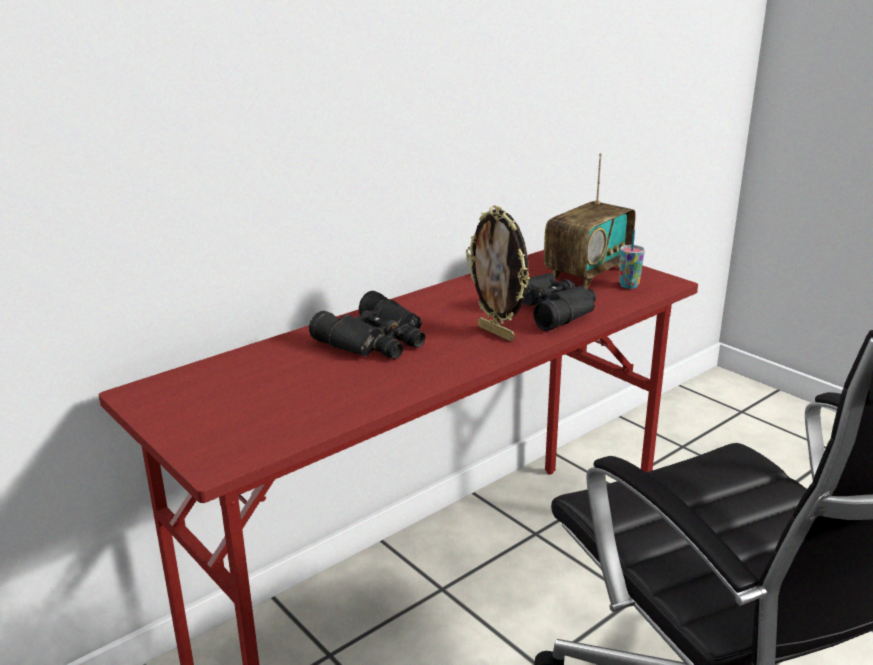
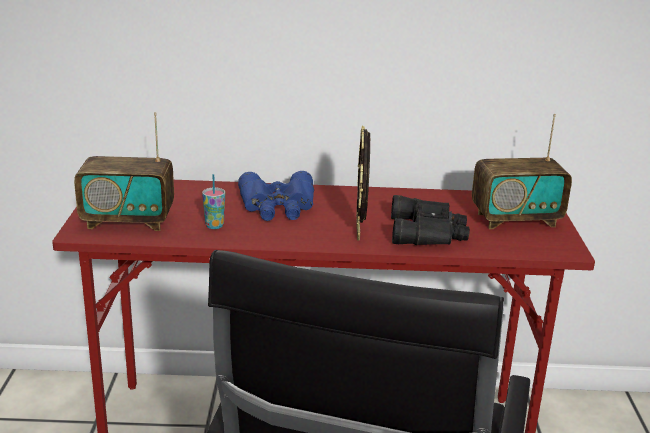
camera: 40 degrees right, 0 degrees up
(248, 424) = (128, 221): none -> radio
(377, 341) = (278, 206): black binoculars -> blue binoculars
(629, 286) = (528, 240): cup -> cup (214, 226)

